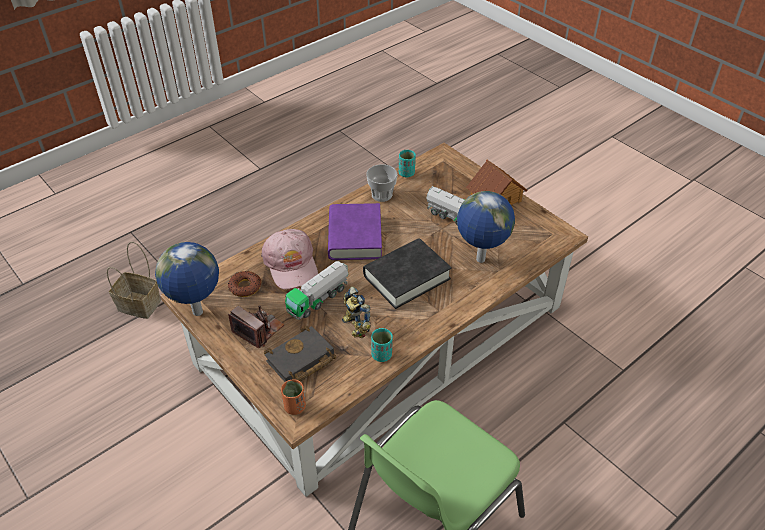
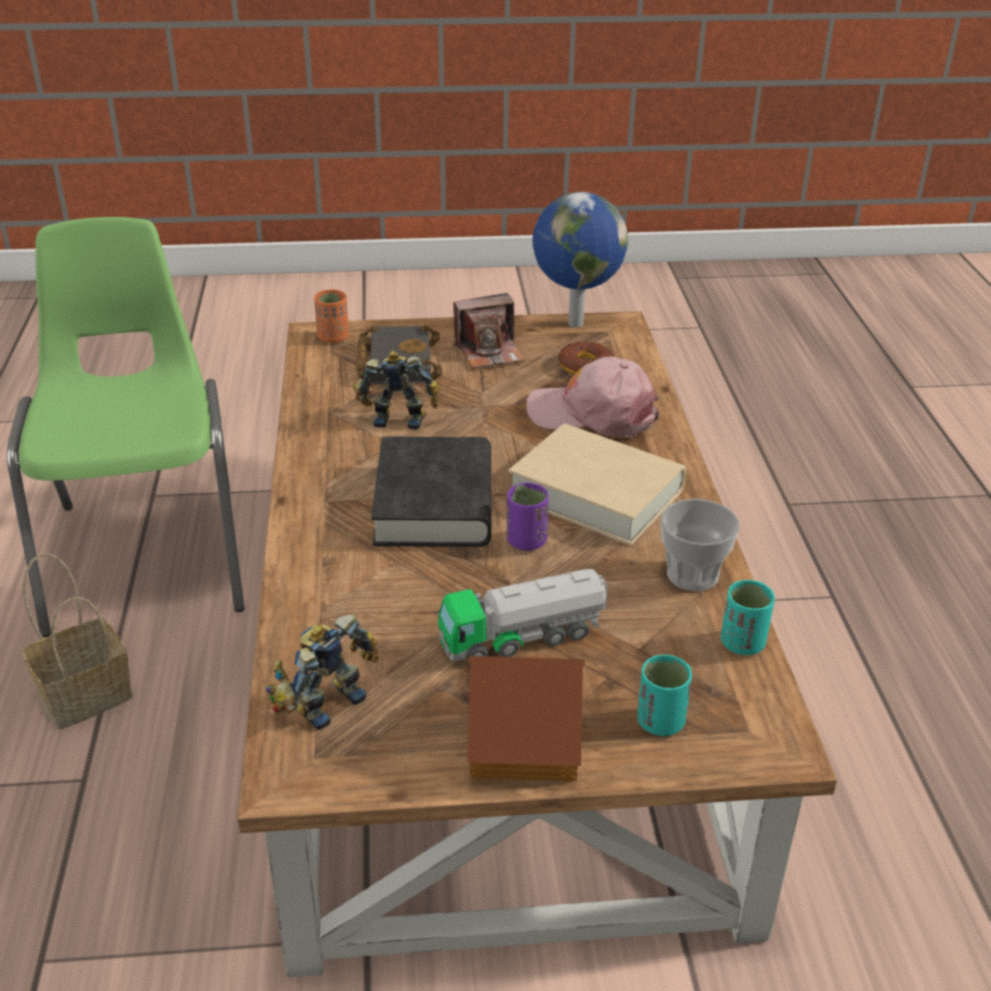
camera: 125 degrees right, 10 degrees down
(141, 305) = (786, 460): basket -> basket (83, 698)
(318, 298) = (490, 411): toy truck -> none
(355, 237) = (596, 494): purple book -> beige book
(381, 355) = (319, 419): turquoise cup -> turquoise cup (660, 722)
(404, 241) = (526, 541): none -> purple cup
(480, 260) = (373, 604): globe -> none
(532, 244) = (325, 701): none -> toy robot

